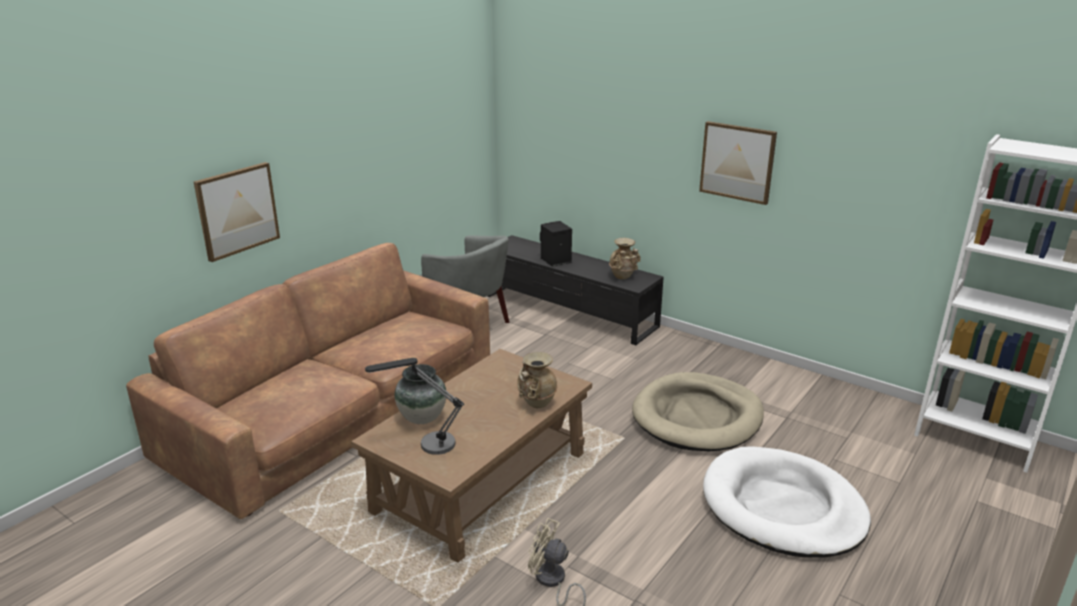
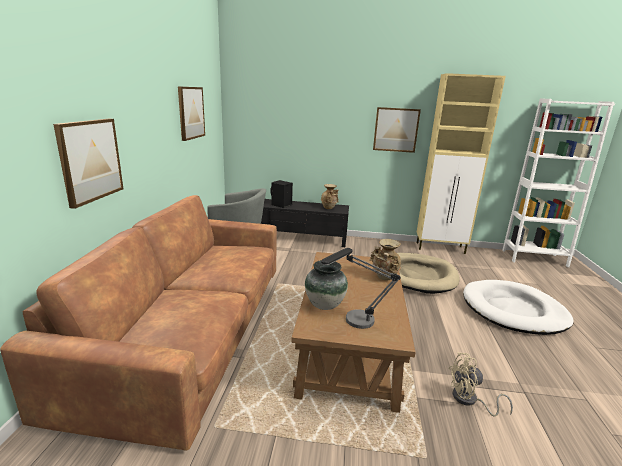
camera: 30 degrees left, 5 degrees down
(415, 125) = (190, 112): none -> picture
(804, 380) = (441, 248): none -> beige cabinet

